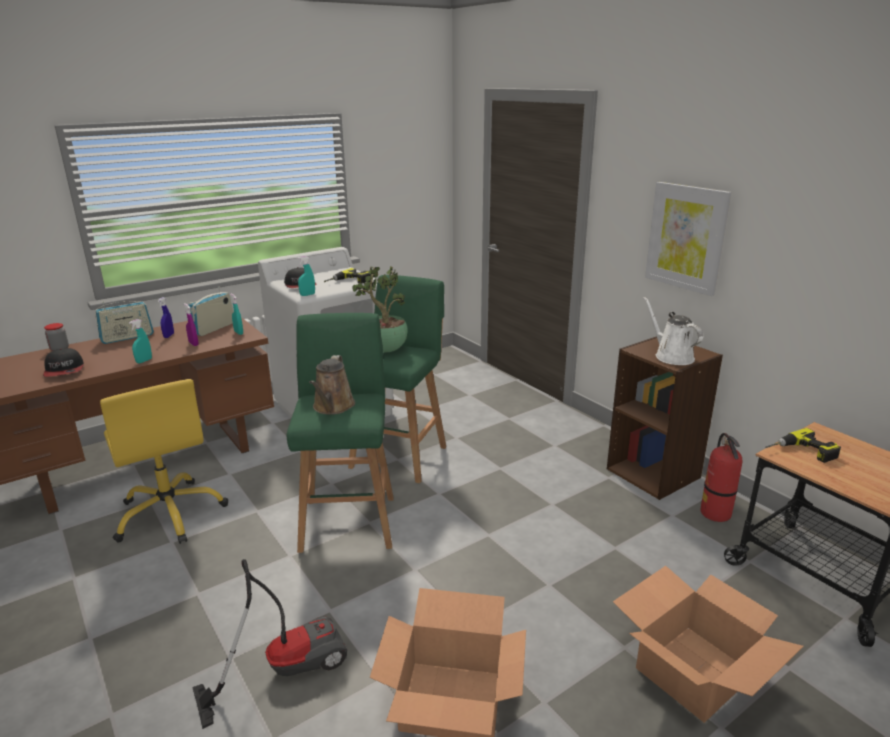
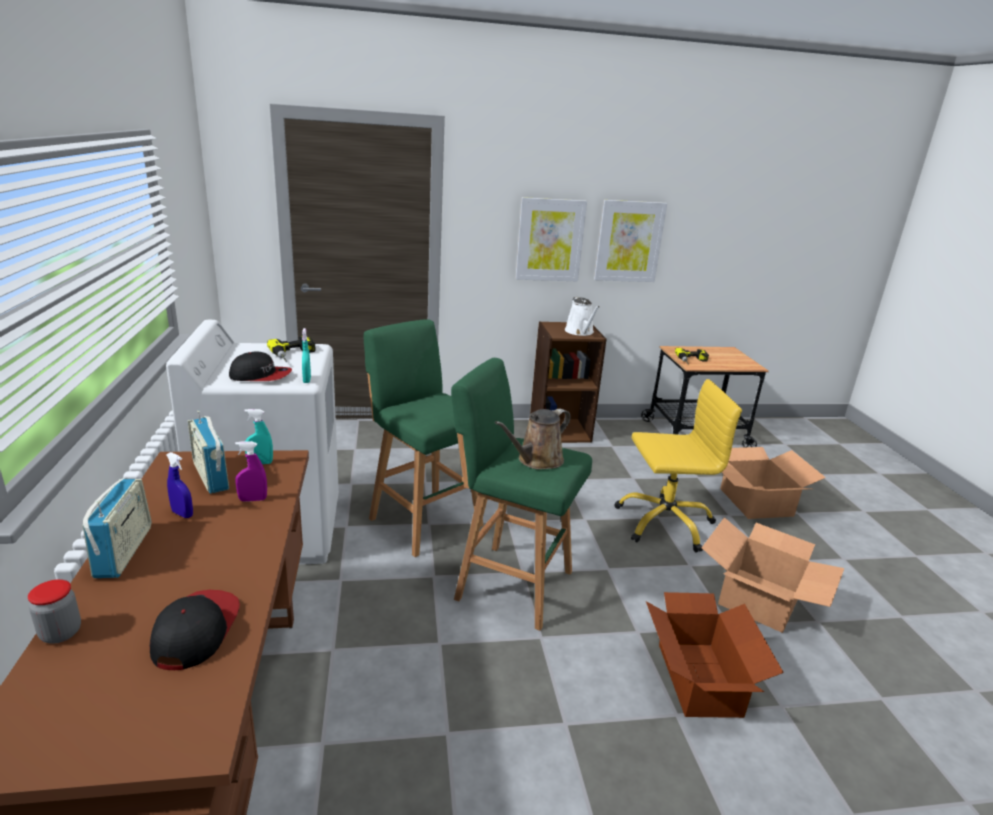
camera: 65 degrees left, 0 degrees up
(64, 370) = (195, 631): cap -> cap turned 90 degrees counterclockwise
(144, 361) = (265, 547): turquoise spray bottle -> none
(170, 513) = (379, 724): yellow office chair -> yellow office chair (664, 522)
(285, 666) = (699, 678): vacuum cleaner -> cardboard box
(332, 407) = (537, 460): brown watering can -> brown watering can turned 105 degrees clockwise
(385, 351) = (427, 408): potted plant -> none
(671, 356) = (580, 332): white watering can -> white watering can turned 105 degrees counterclockwise
(716, 514) = (620, 433): fire extinguisher -> none
(786, 256) = (629, 241): none -> picture

